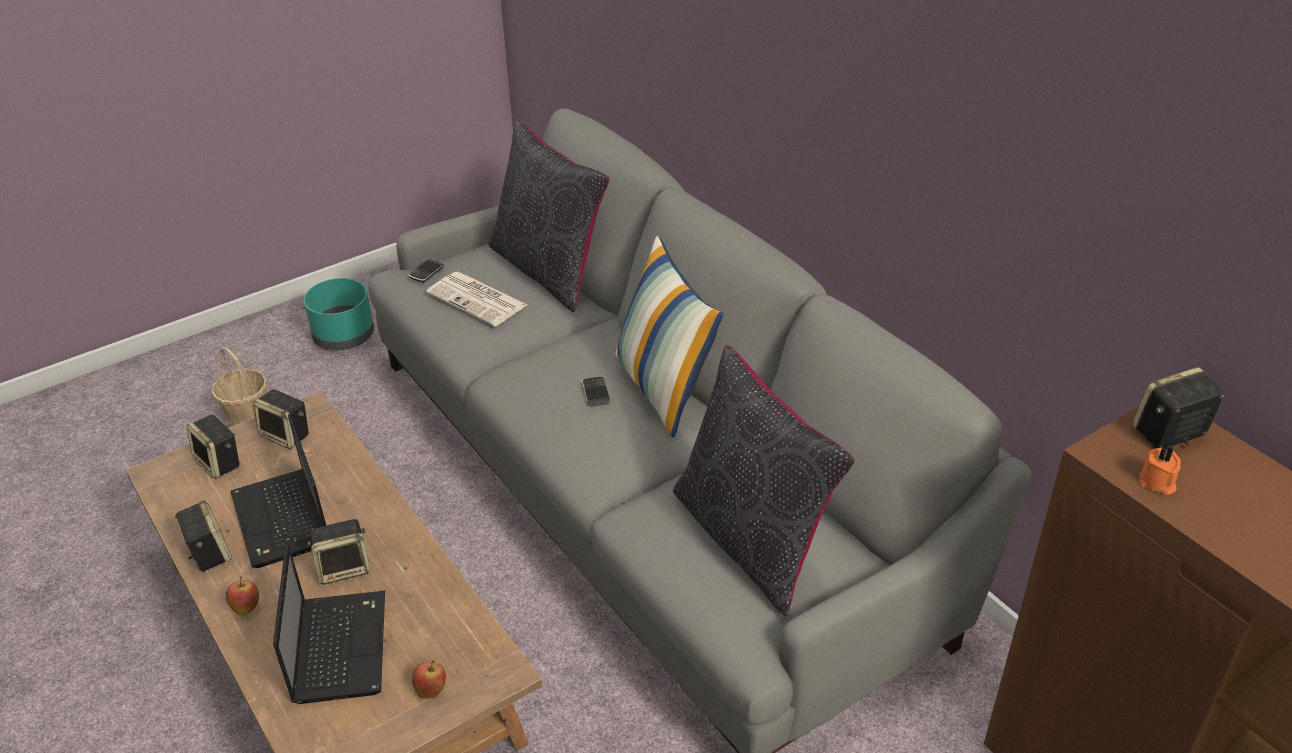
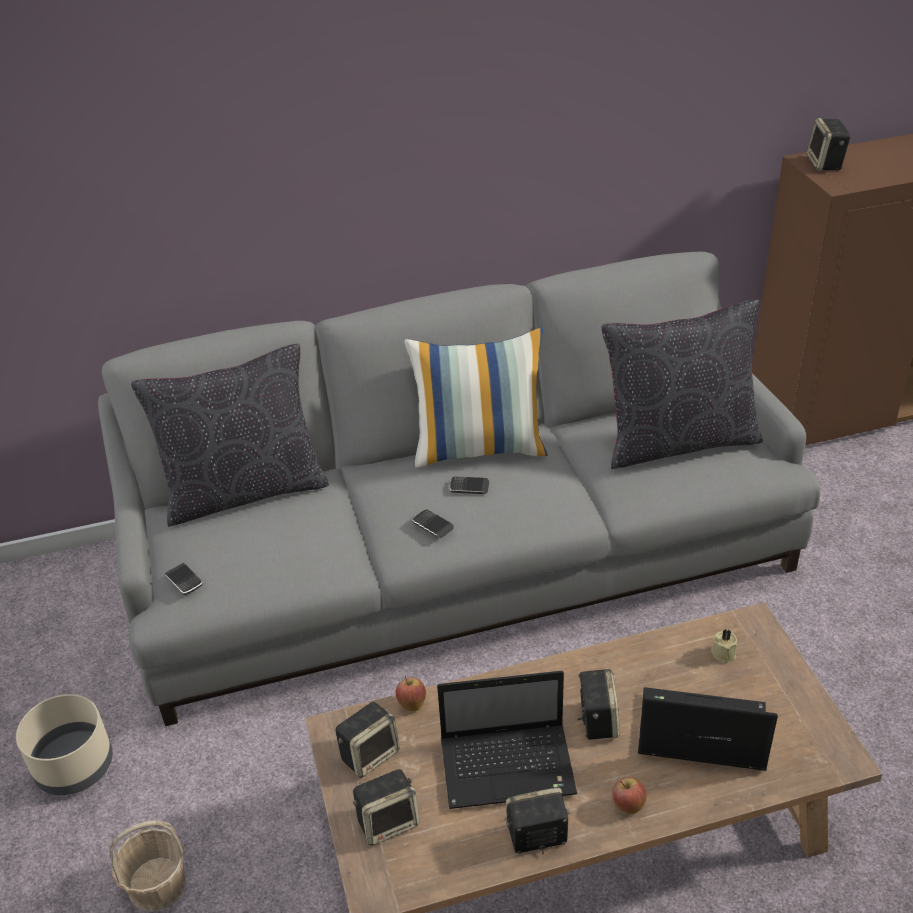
camera: 70 degrees left, 0 degrees up
(345, 336) = (74, 765): turquoise planter -> beige planter
(431, 690) = (765, 672): apple -> apple (411, 703)
(452, 651) = (724, 653): none -> beige candle
(478, 299) = (268, 545): newspaper -> none
(533, 384) = (432, 525): none -> phone
(1157, 483) = (869, 177): orange candle -> none

